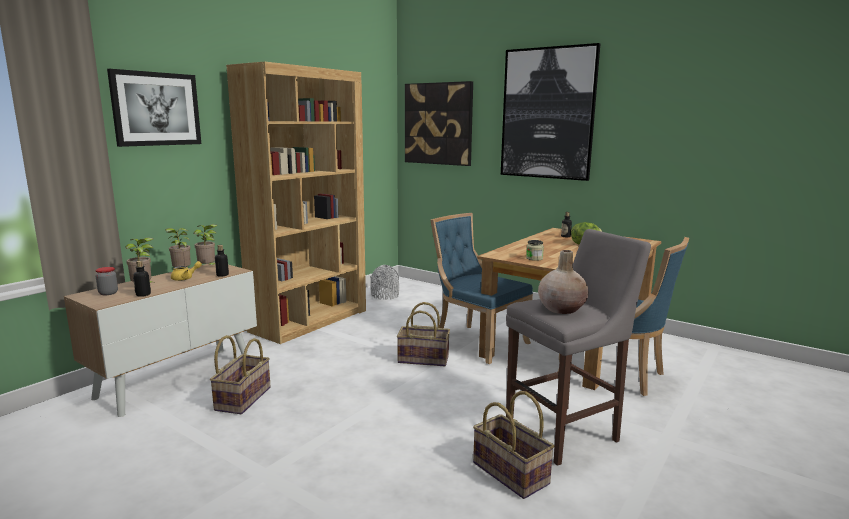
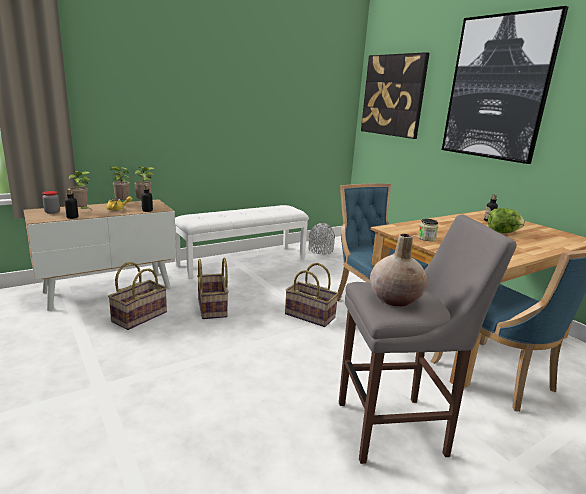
camera: 20 degrees right, 5 degrees up
(156, 109) = (116, 64): picture -> none
(310, 320) = (242, 261): brown bookcase -> white bench
(511, 473) = (307, 456): basket -> basket (213, 307)

